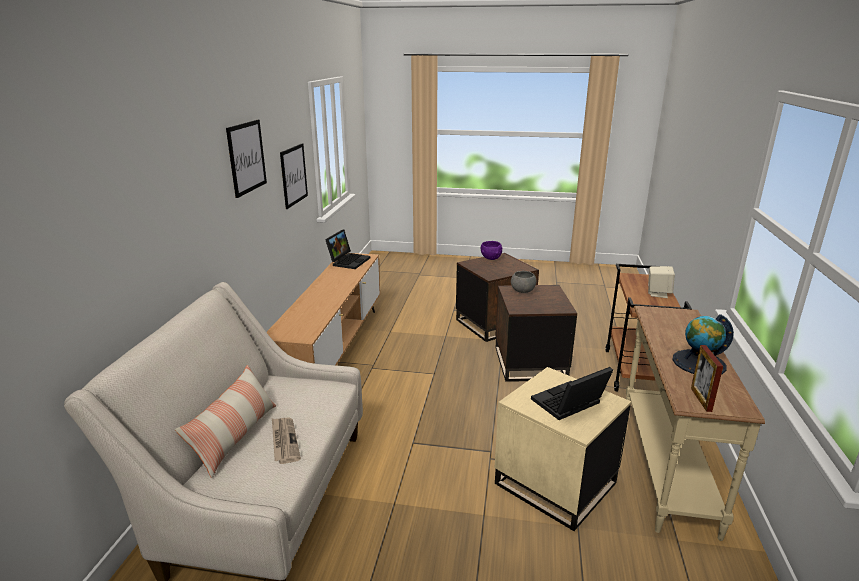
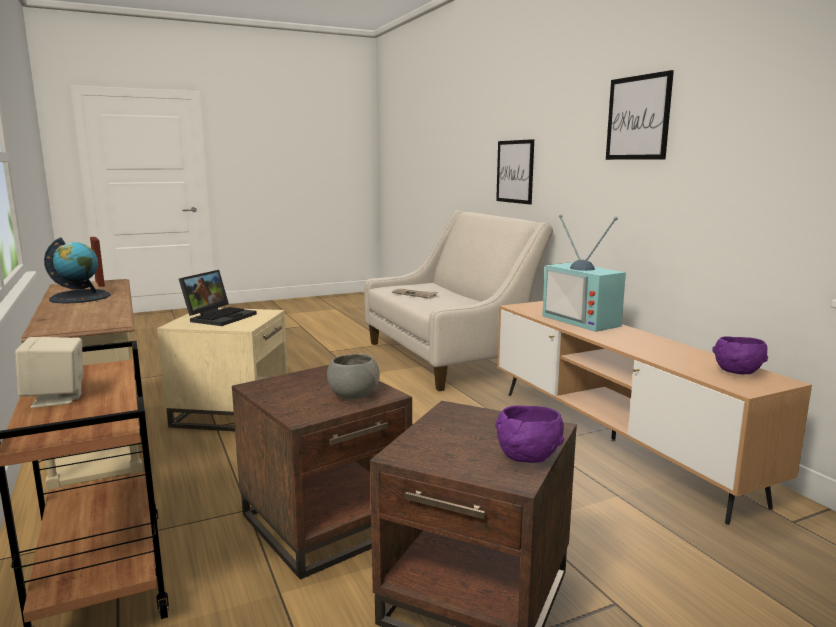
camera: 145 degrees right, 10 degrees down
(235, 437) = (447, 291): pillow -> none
(293, 175) = (754, 171): picture -> picture (515, 171)
(309, 306) = (584, 320): none -> television
(348, 261) = (738, 372): laptop -> purple bowl

